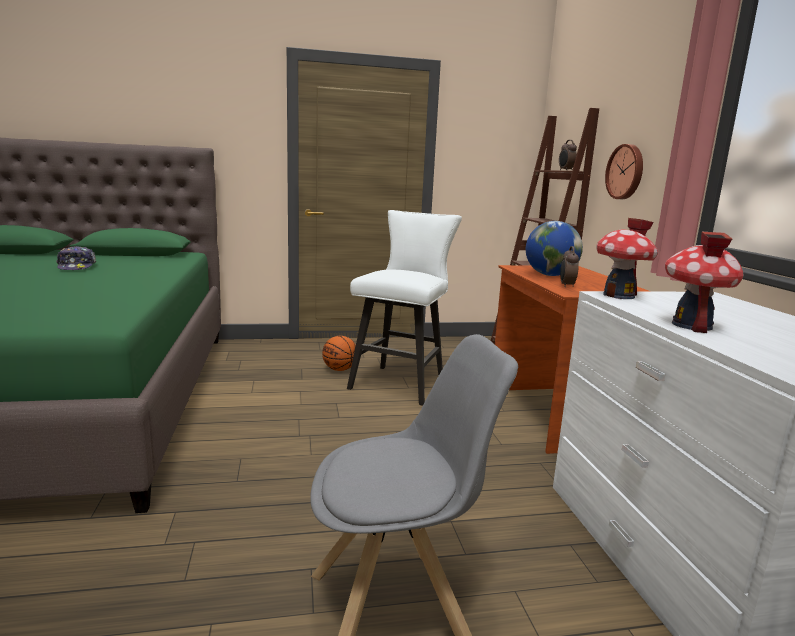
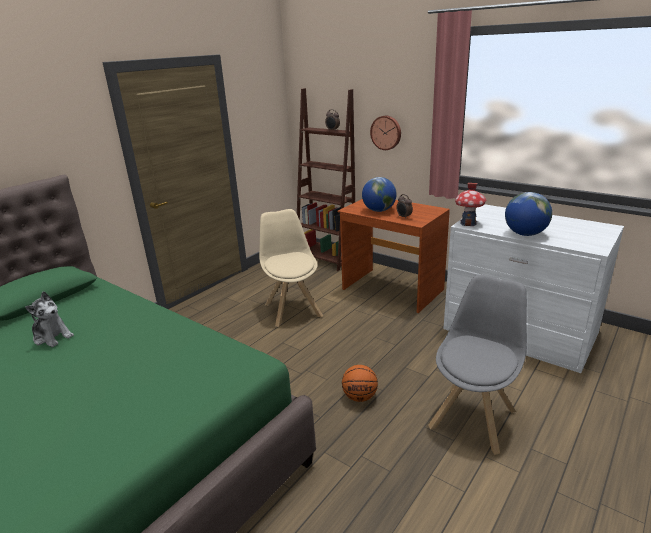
camera: 40 degrees left, 10 degrees up
(77, 267) = (53, 337): cap -> plush toy
(339, 369) = (242, 319): basketball -> basketball (360, 397)
(401, 382) = (292, 309): white stool -> beige chair
(691, 325) = (525, 234): toy house -> globe

